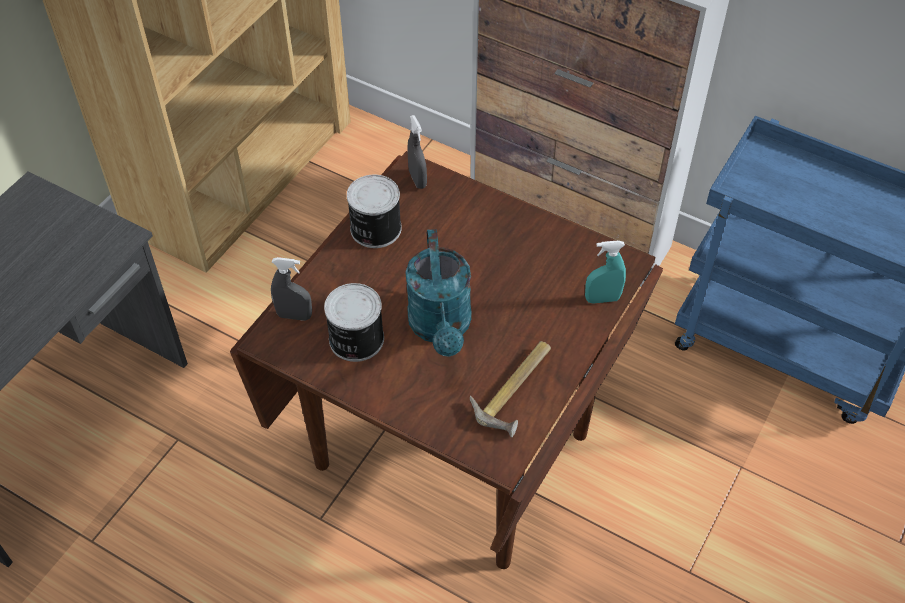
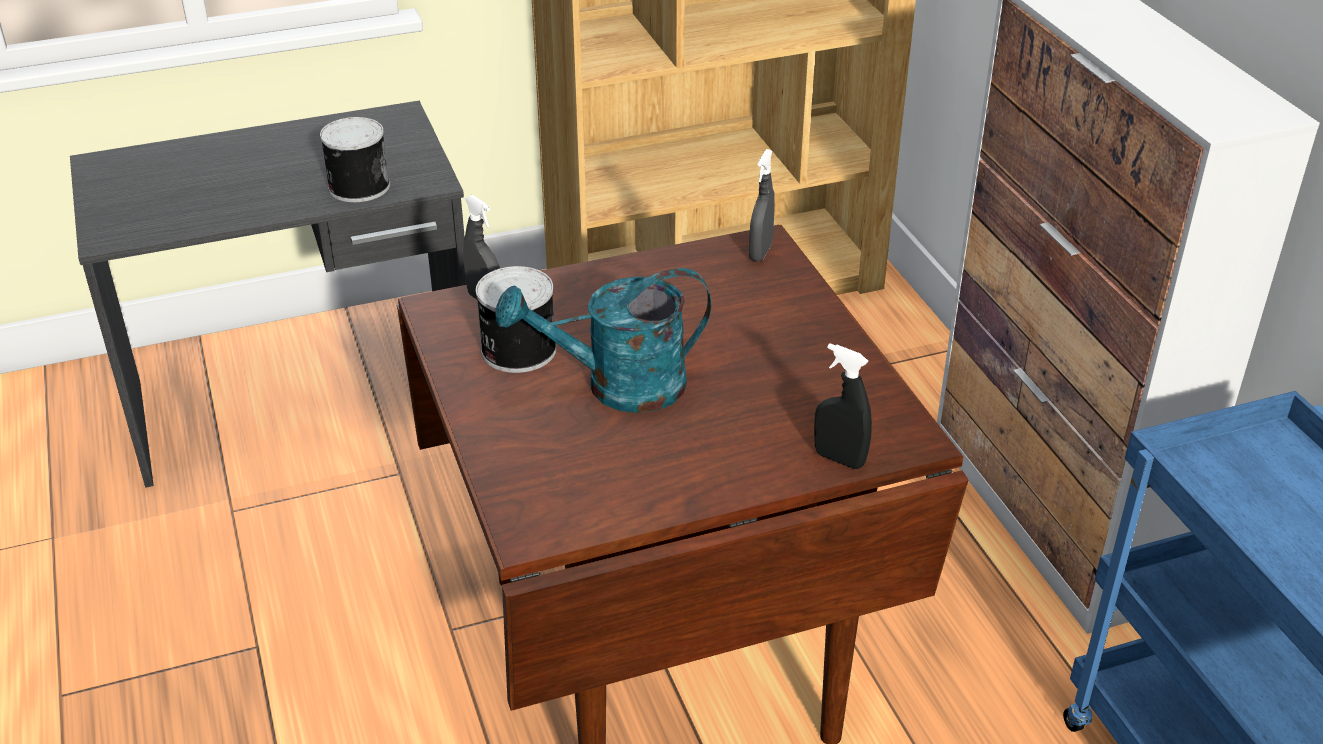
camera: 40 degrees right, 15 degrees down
(374, 229) = (658, 271): can -> can (357, 186)
(441, 328) = (618, 387): turquoise watering can -> turquoise watering can turned 45 degrees clockwise
(518, 390) = (628, 486): hammer -> none
(602, 299) = (839, 459): turquoise spray bottle -> black spray bottle

